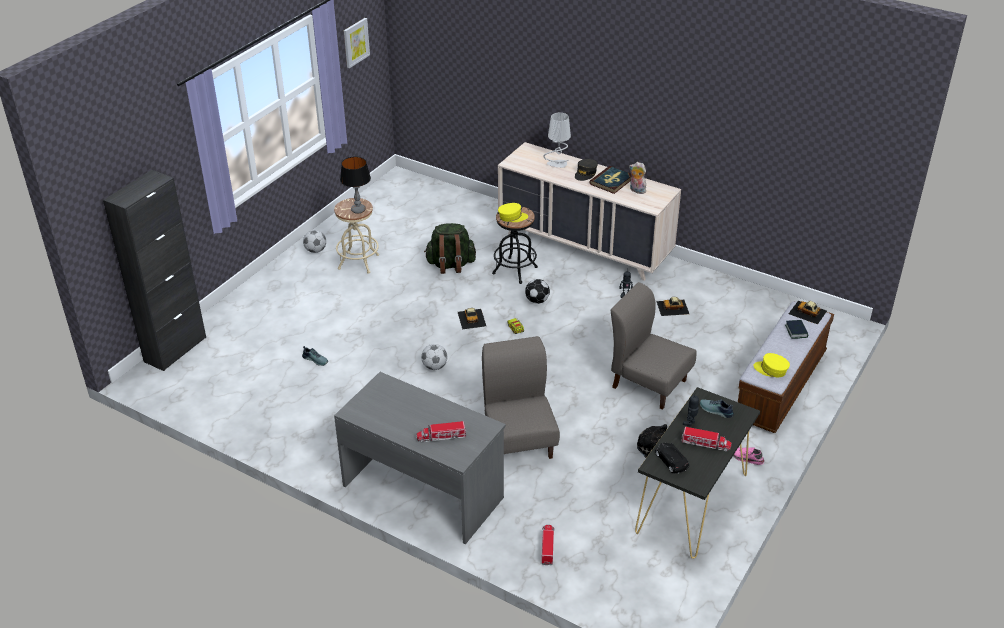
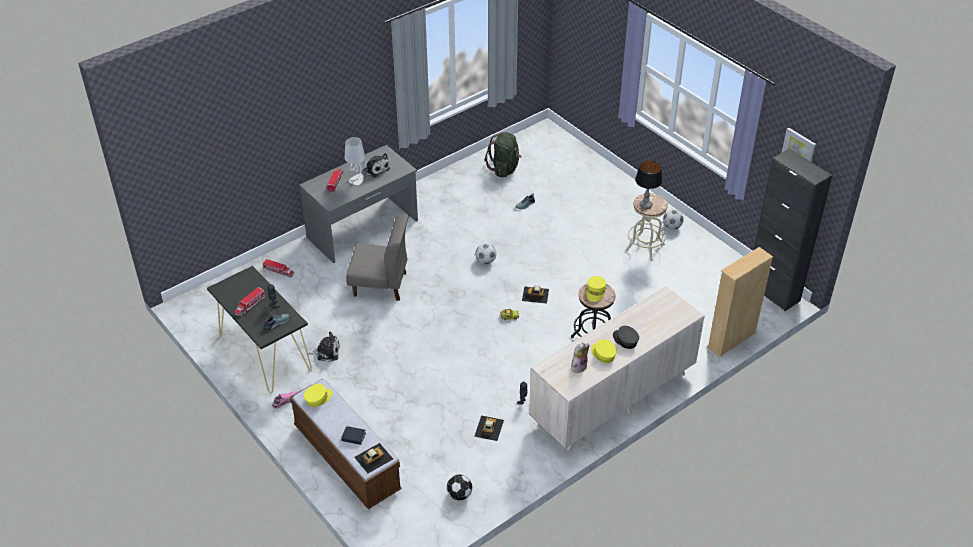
camera: 110 degrees right, 5 degrees up
(175, 349) = (570, 145): black cabinet -> black cabinet (773, 292)
(395, 408) = (375, 169): none -> plush toy
(450, 265) = (618, 300): green backpack -> green backpack (504, 168)
(470, 196) = (731, 340): none -> beige bookcase
(537, 301) = (541, 340): football -> football (459, 495)
(557, 164) = (651, 325): grey table lamp -> grey table lamp (357, 180)
(611, 181) = (603, 354): book -> yellow cap
(648, 383) = (399, 375): grey chair -> none
(671, 461) = (247, 283): black toy car -> none

